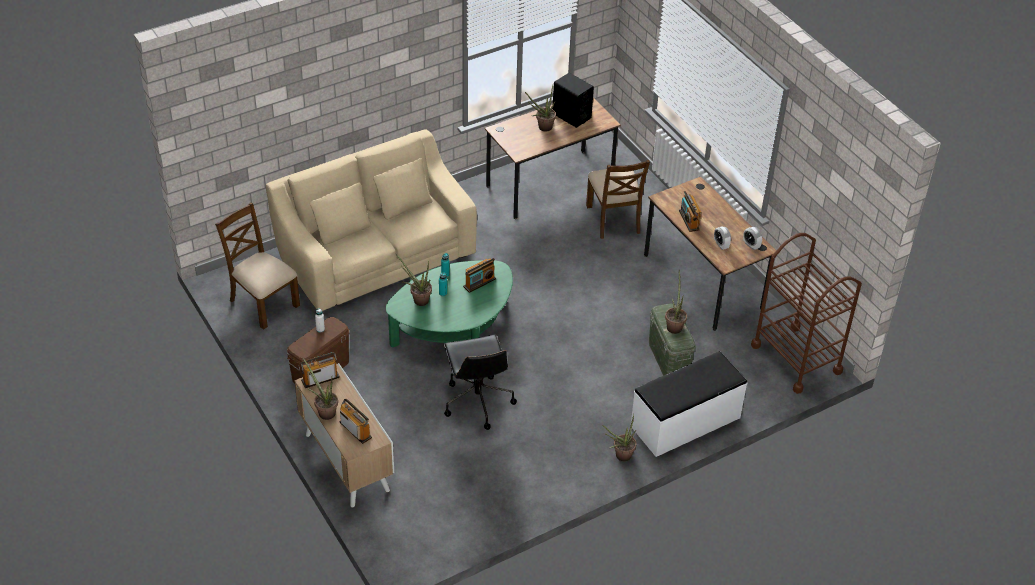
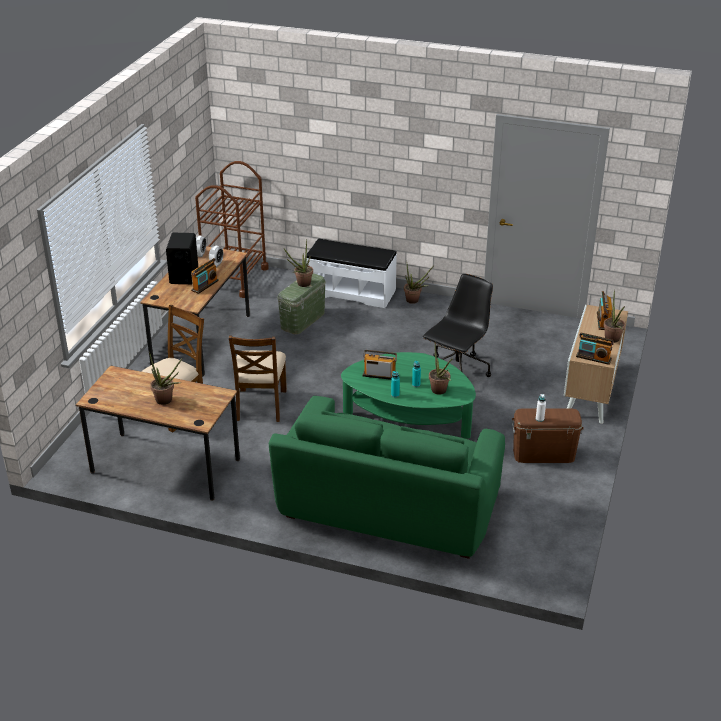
camera: 130 degrees left, 10 degrees down
(263, 303) = (532, 533): brown chair -> brown chair (260, 405)
(375, 255) = (389, 507): beige sofa -> green sofa
(571, 116) = (128, 395): black speaker -> black speaker (184, 276)

